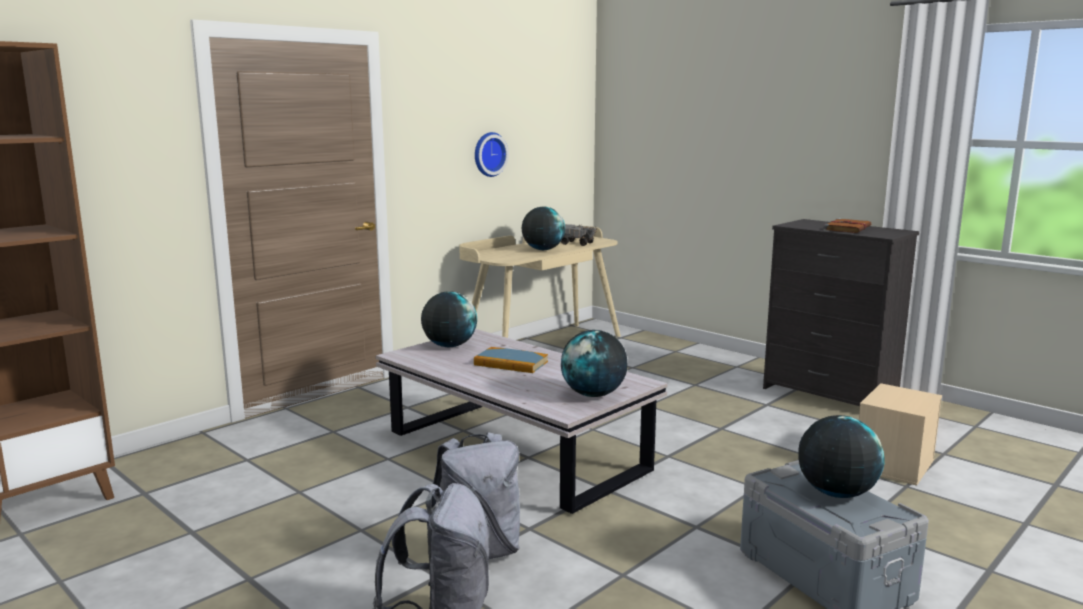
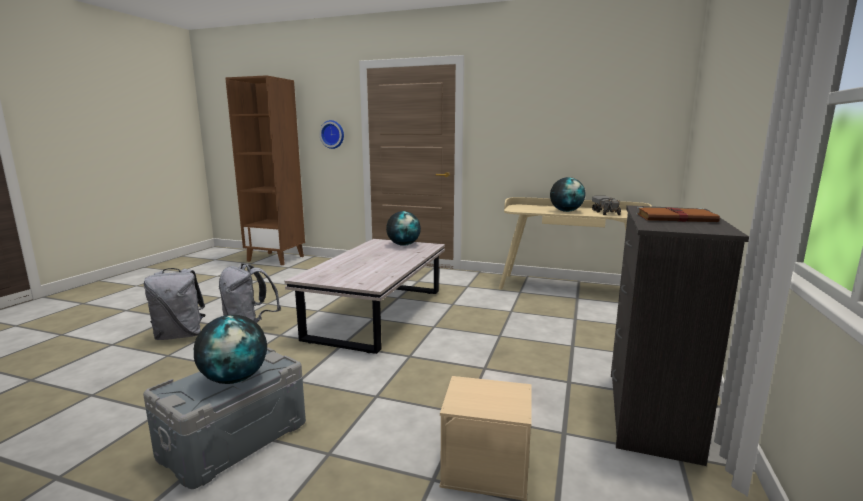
camera: 65 degrees right, 0 degrees up
(488, 154) = (552, 136): wall clock -> wall clock (333, 134)
(511, 363) = (384, 258): book -> none
(593, 395) = (339, 279): globe -> none

